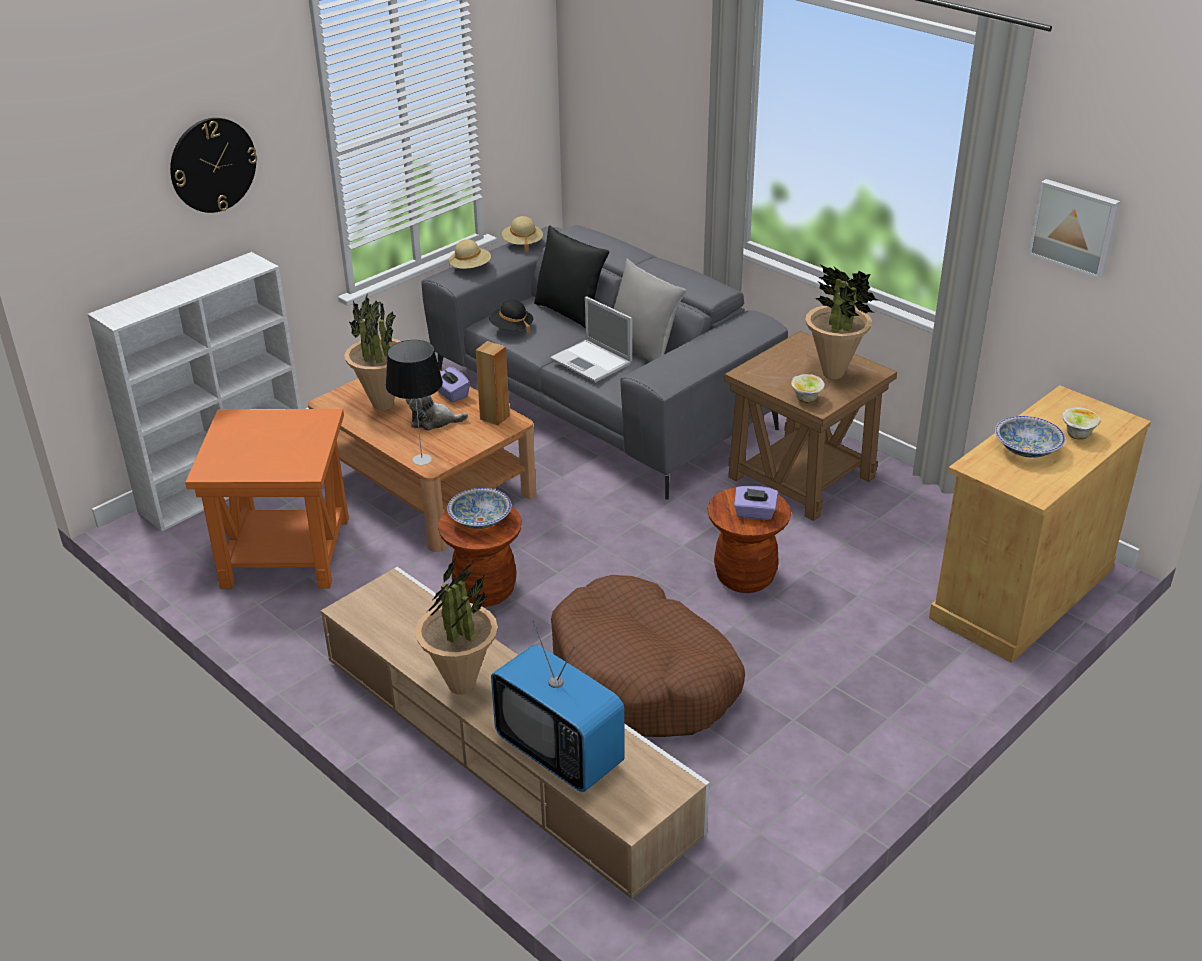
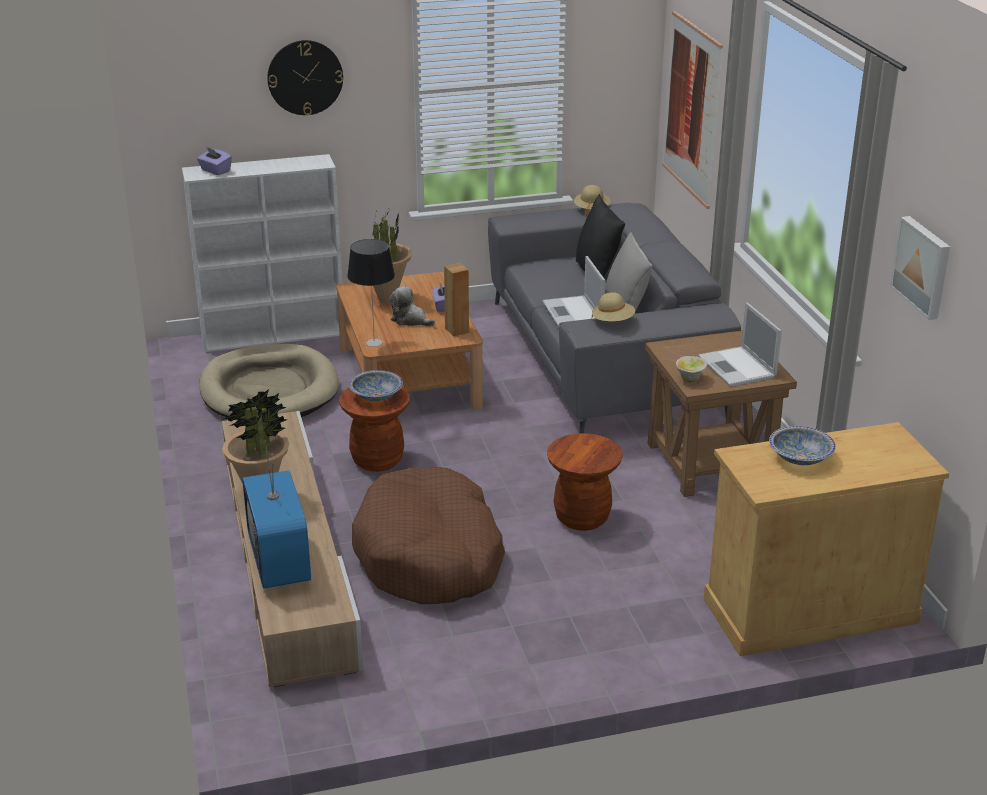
camera: 30 degrees right, 5 degrees down
(285, 551) = (269, 390): orange side table -> beige dog bed
(470, 268) = (531, 217): beige hat -> beige hat (613, 321)
(511, 328) = (538, 273): black hat -> none
(626, 110) = (692, 108): none -> picture
(754, 513) = (585, 456): purple tissue box -> purple tissue box (215, 171)
(833, 374) = (737, 368): potted plant -> laptop
(1076, 435) = (860, 462): bowl -> none

